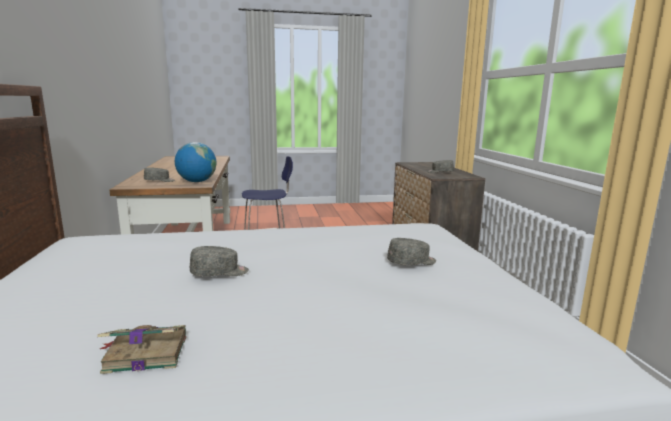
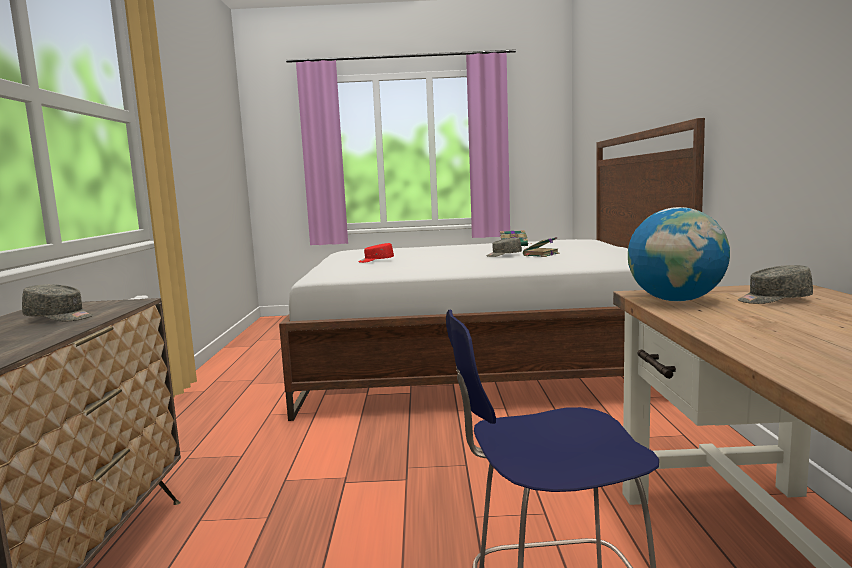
camera: 170 degrees left, 5 degrees down
(166, 269) = (540, 255): none -> book
(412, 262) = (376, 261): grey cap -> red cap

